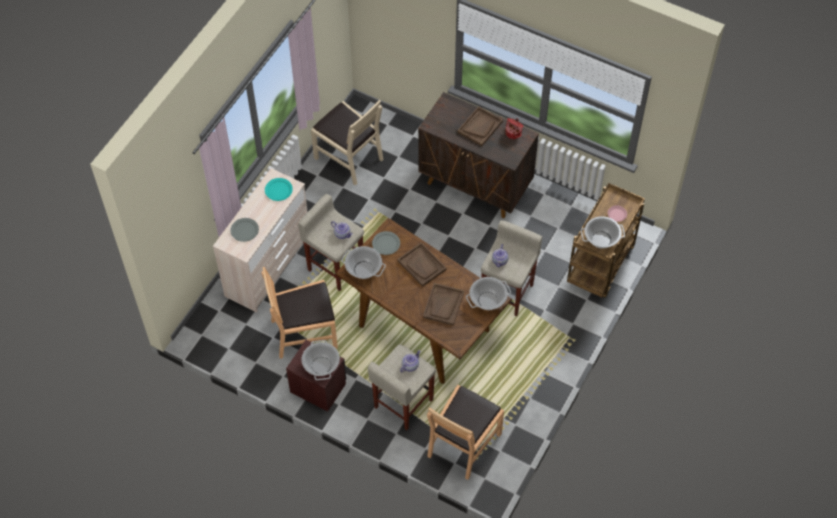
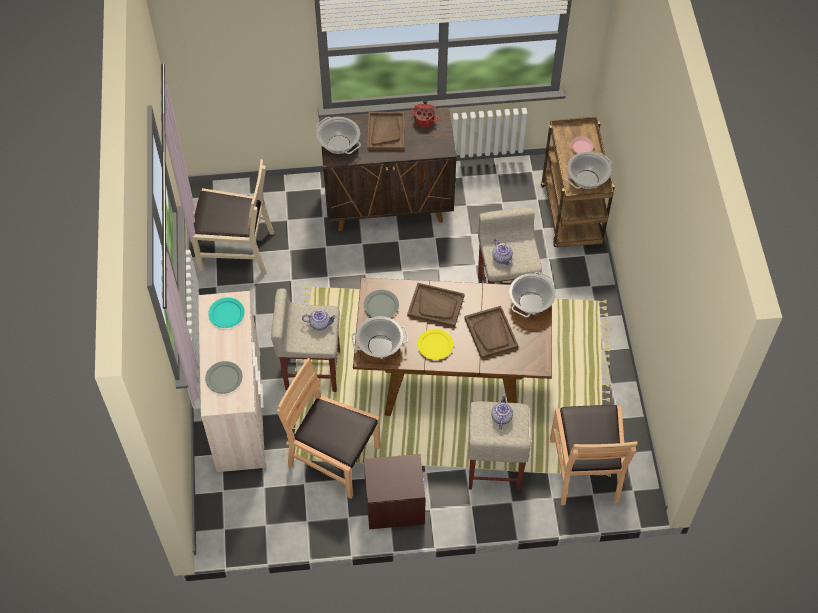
camera: 35 degrees left, 0 degrees up
(304, 333) = (334, 457): brown chair -> brown chair turned 75 degrees clockwise
(321, 366) = (403, 476): cooking pot -> cooking pot (339, 144)
(400, 291) = (435, 345): none -> yellow plate

